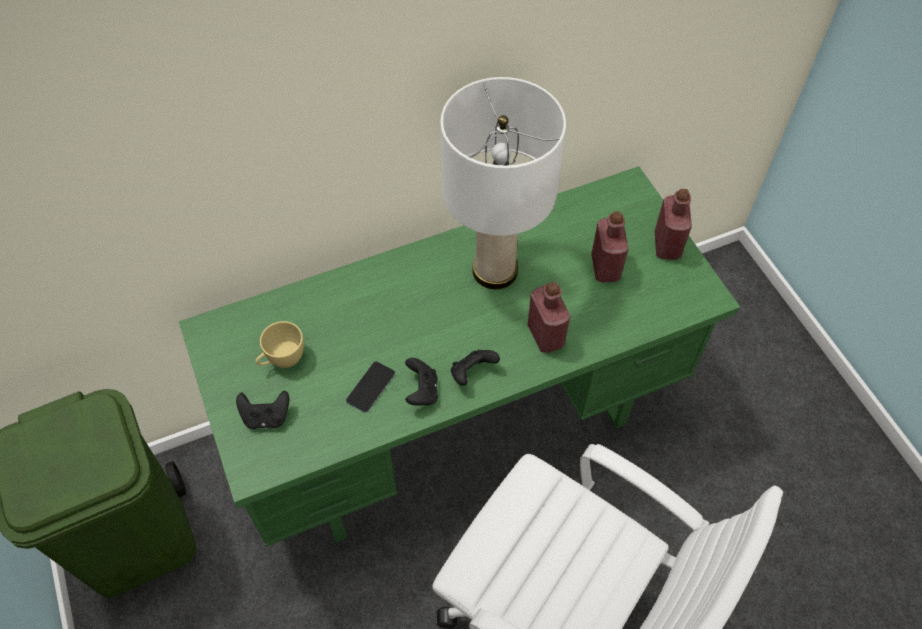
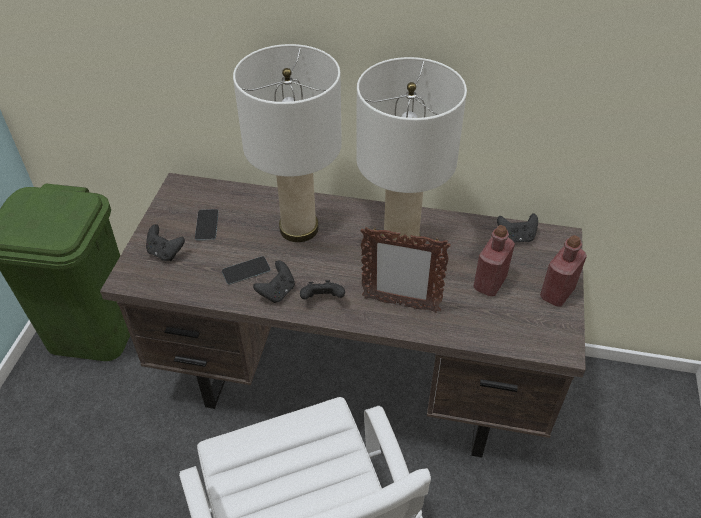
camera: 35 degrees right, 10 degrees down
(282, 360) = (207, 225): yellow cup -> phone
(382, 309) = (298, 228): none -> white table lamp
(462, 425) = (353, 382): green desk -> brown desk
(545, 335) = (400, 304): red bottle -> picture frame
(592, 207) = (516, 237): none -> black game controller

